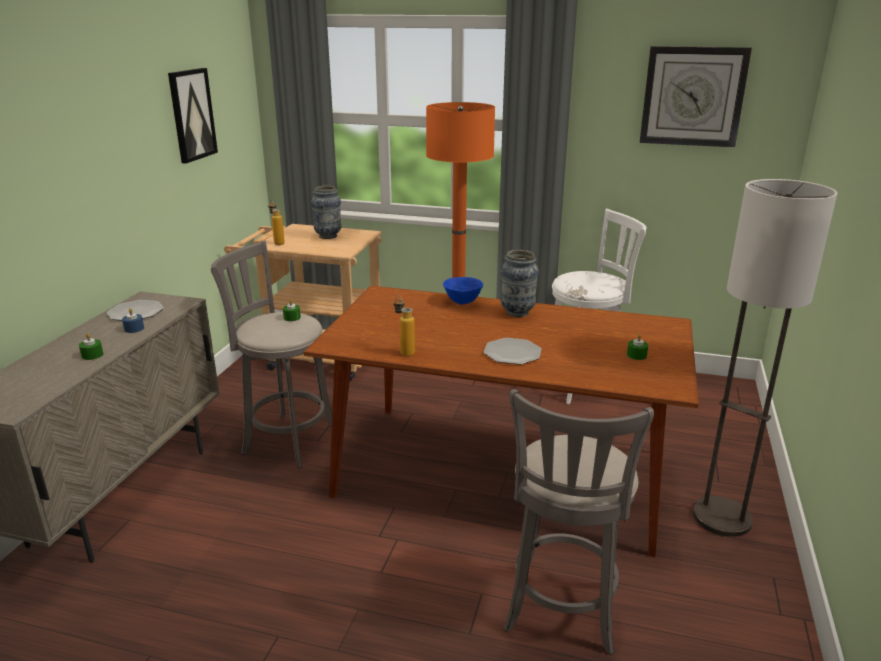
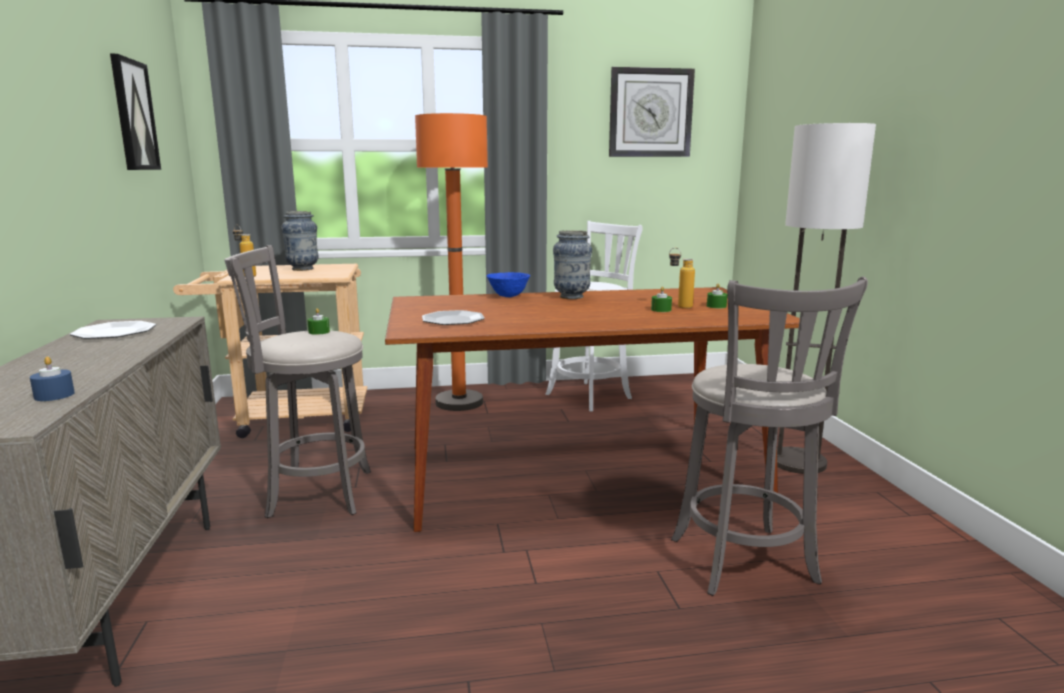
camera: 25 degrees left, 10 degrees down
(92, 355) = (92, 367): green candle -> green candle (661, 310)
(134, 329) = (130, 343): blue candle -> blue candle (54, 395)
(404, 351) = (500, 326): bottle -> bottle (679, 306)
(512, 353) = (608, 316): plate -> plate (453, 320)

